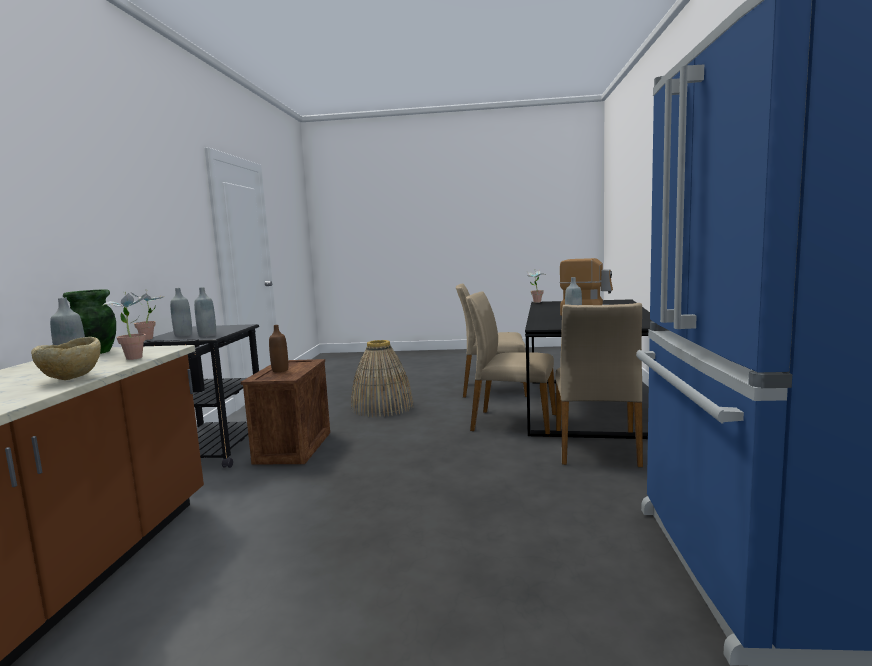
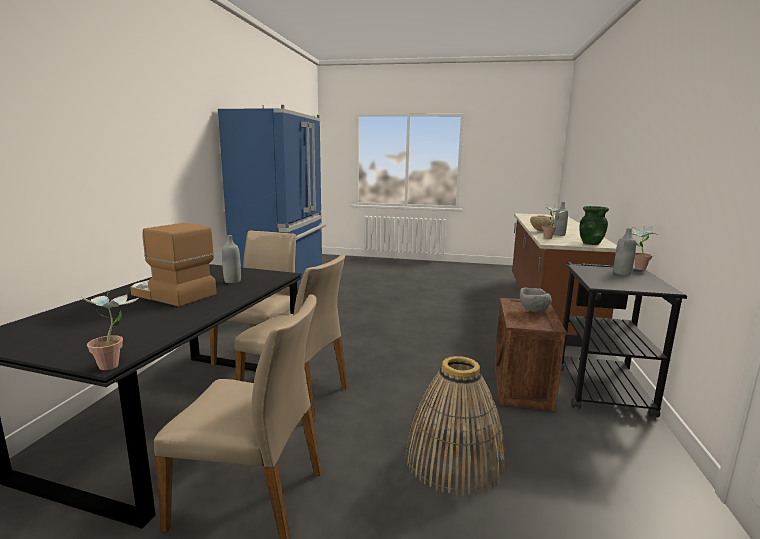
camera: 175 degrees left, 5 degrees up
(207, 335) = (590, 269): grey bottle -> none
(280, 370) = (533, 311): brown bottle -> grey bowl

